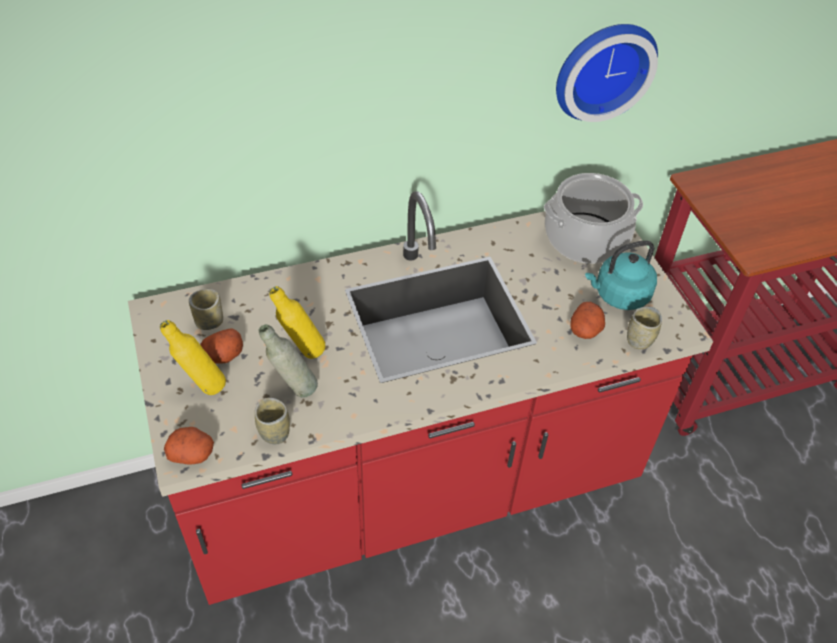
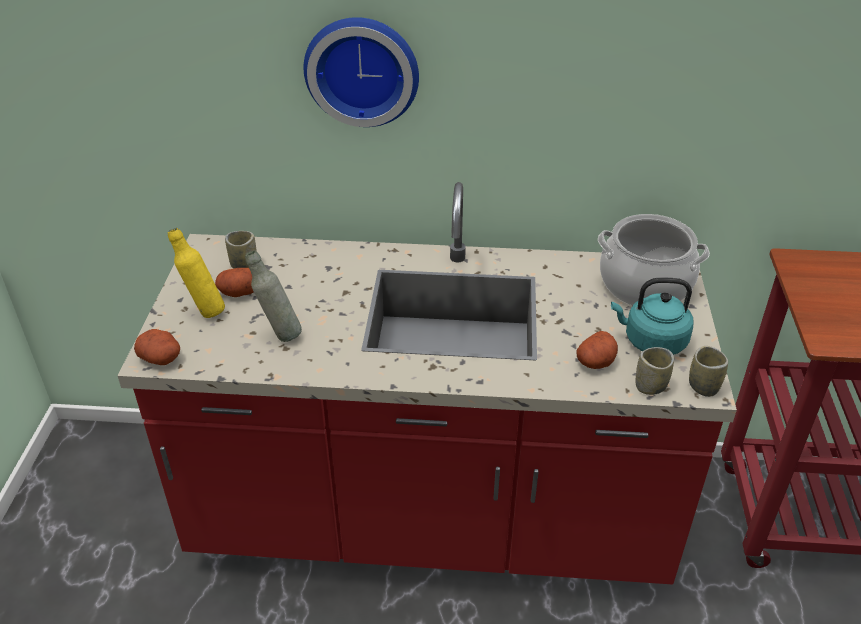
camera: 25 degrees right, 10 degrees down
(274, 433) = (240, 363): cup -> cup (703, 386)
(302, 352) = (306, 308): yellow bottle -> none
(602, 68) = (684, 100): wall clock -> wall clock (362, 69)

